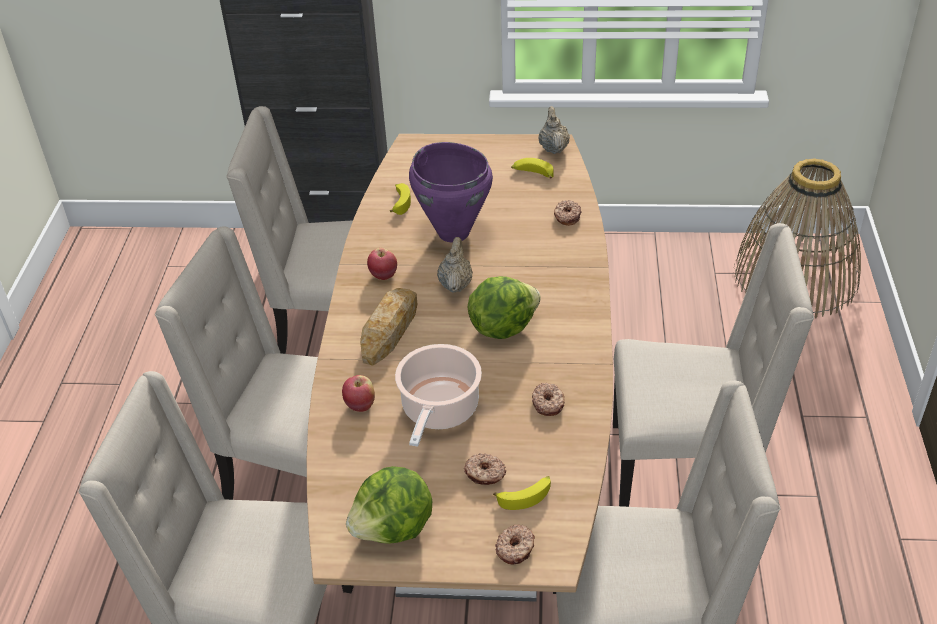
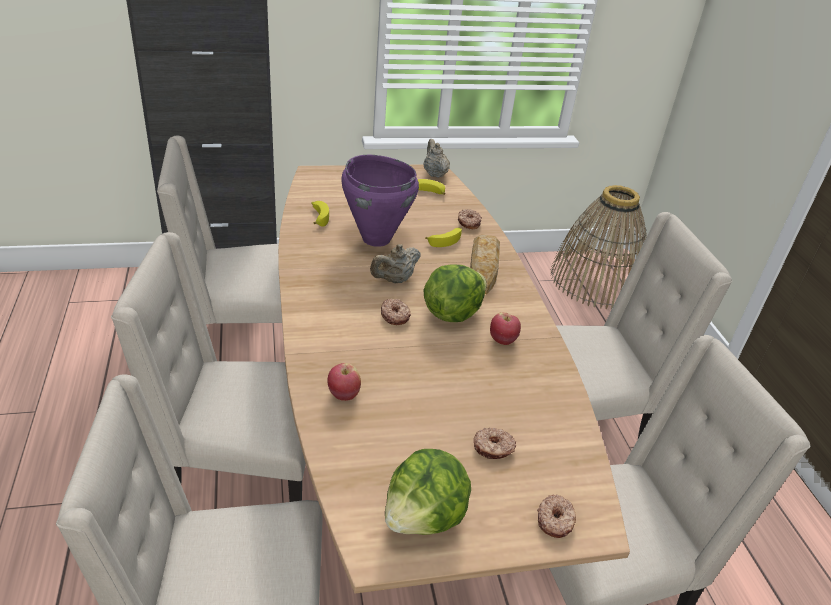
camera: 20 degrees left, 5 degrees down
(383, 275) = (325, 276): apple -> apple (503, 340)
(389, 330) = (347, 323): bread -> bread (483, 268)
(439, 410) = (423, 392): cooking pot -> none
(455, 284) = (395, 280): beige teapot -> beige teapot turned 120 degrees counterclockwise
(525, 496) = (540, 465): banana -> banana (445, 240)
(548, 403) = (522, 376): donut -> donut (395, 316)

